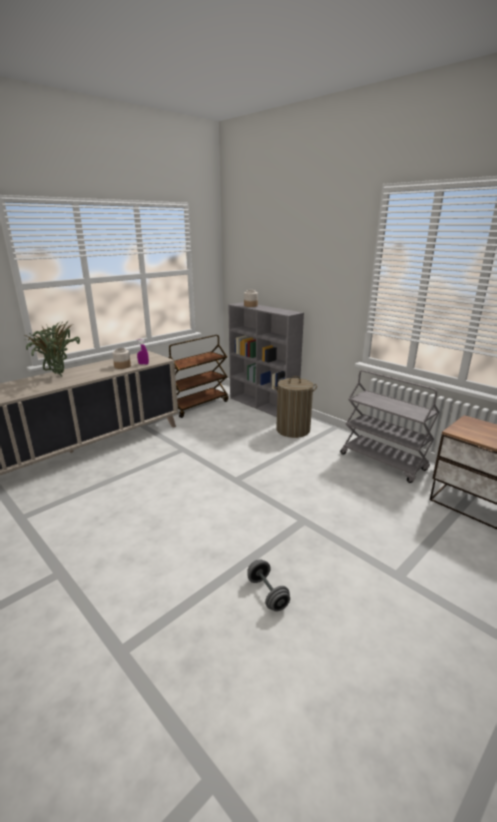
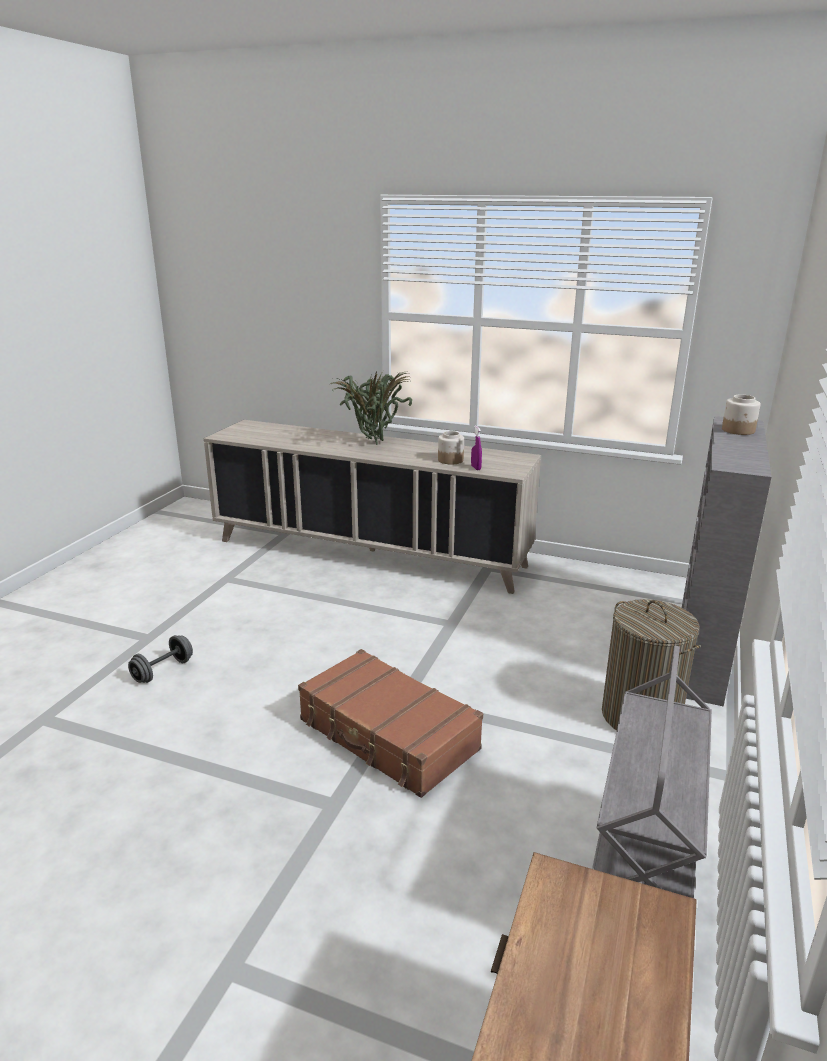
camera: 65 degrees right, 0 degrees up
(198, 405) = (608, 588): brown cart -> none
(262, 492) = (387, 736): none -> brown suitcase
(267, 593) = (148, 806): grey dumbbell -> grey dumbbell (163, 671)

